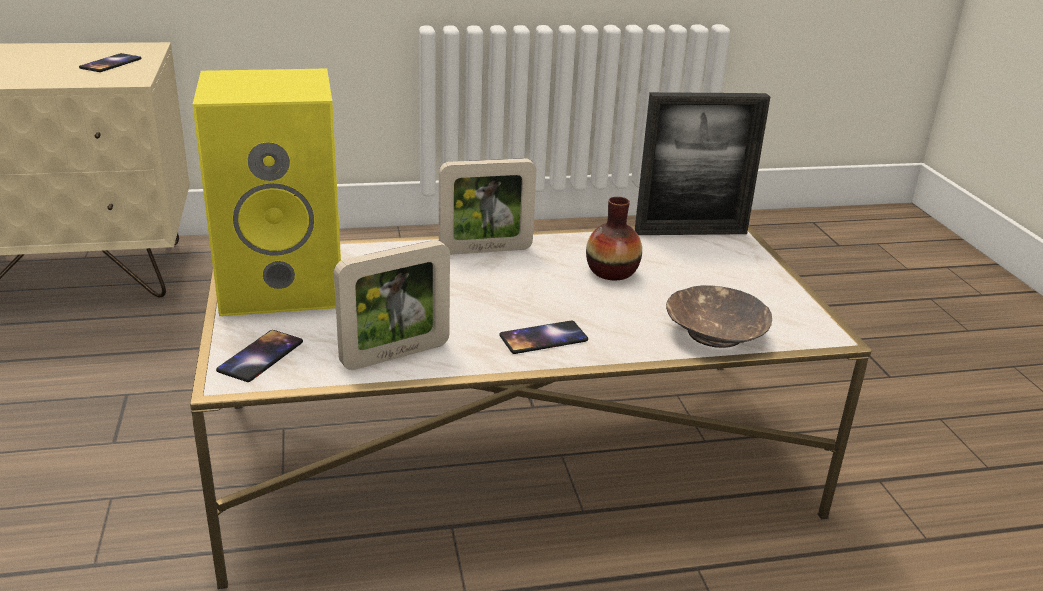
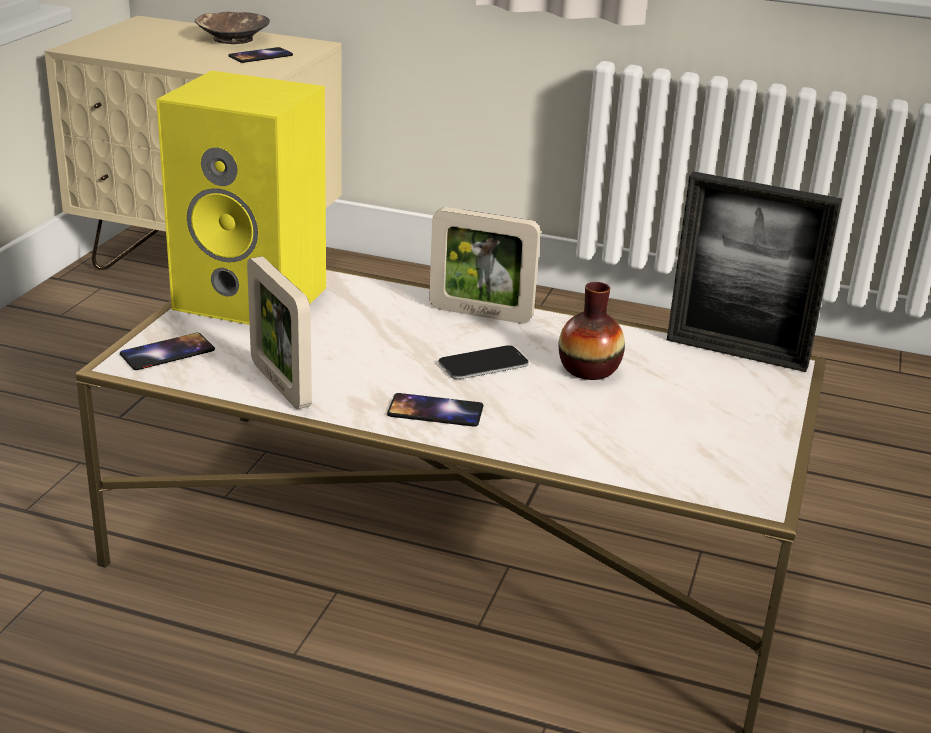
camera: 30 degrees right, 0 degrees up
(395, 355) = (280, 384): picture frame -> picture frame turned 60 degrees clockwise
(535, 290) = (483, 364): none -> phone
(713, 332) = (623, 459): brown bowl -> brown bowl (232, 38)

